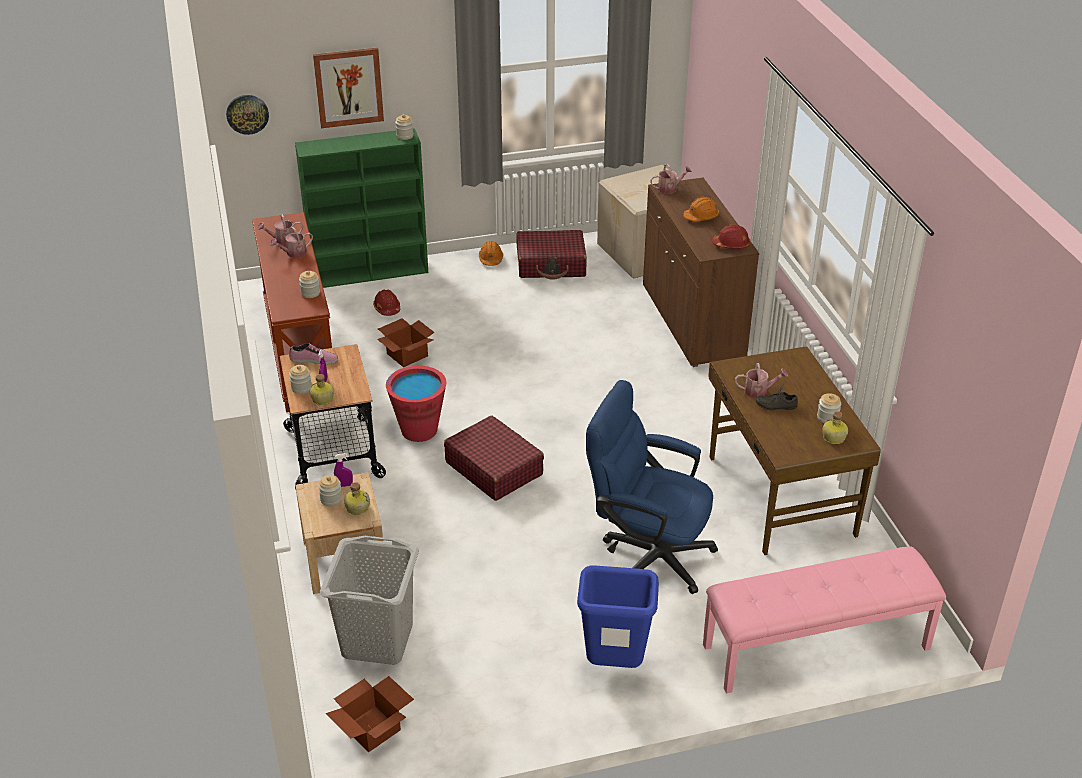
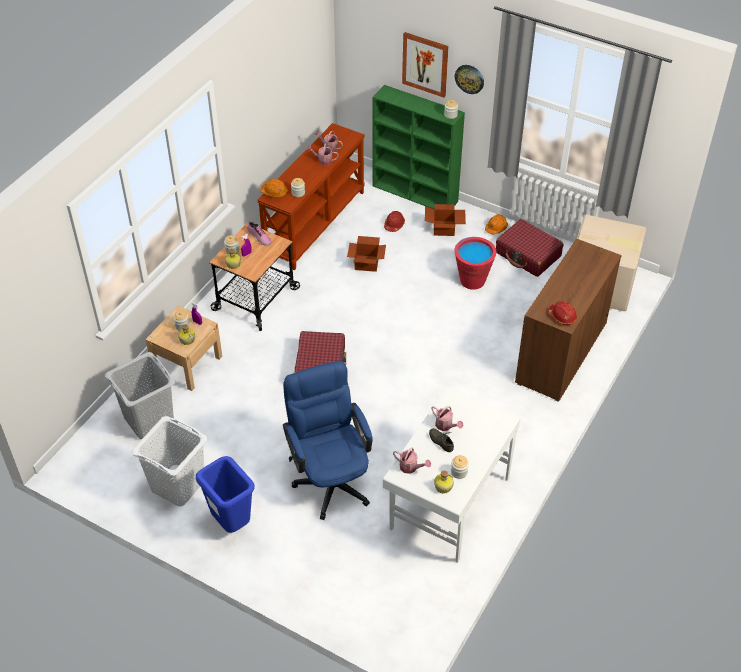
camera: 45 degrees right, 10 degrees up
(247, 114) = (358, 52): wall clock -> wall clock (469, 78)
(374, 728) = (93, 463): cardboard box -> cardboard box (444, 228)
(419, 430) = (313, 315): red bucket -> red bucket (472, 280)
(505, 675) = (178, 485): none -> white laundry basket
(669, 189) = (585, 250): watering can -> watering can (411, 467)
(701, 217) = (574, 284): orange hard hat -> orange hard hat (274, 192)
(779, 496) = (448, 503): brown desk -> white desk
(816, 648) = (340, 602): pink bench -> none

